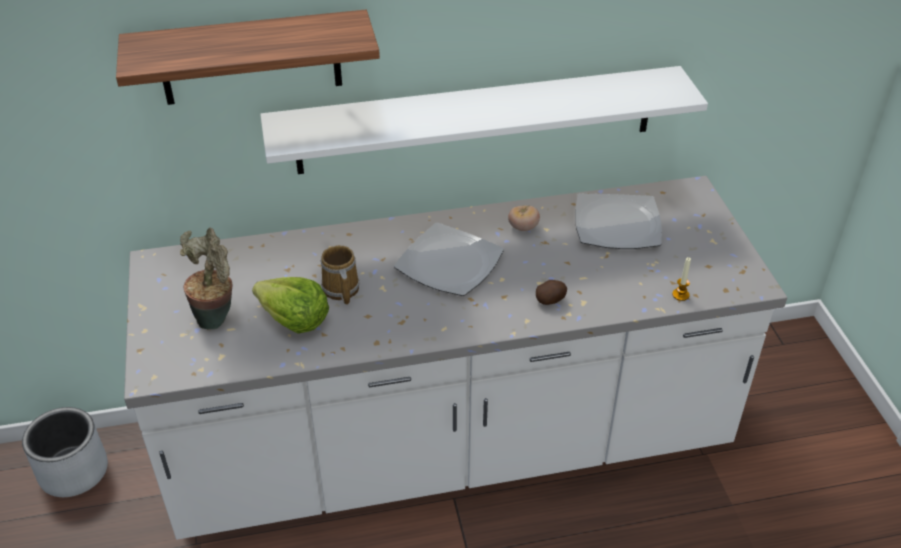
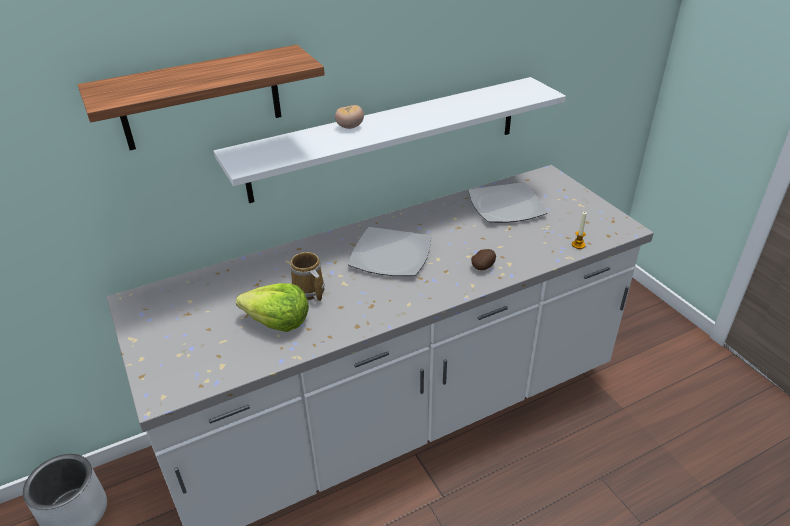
camera: 15 degrees left, 5 degrees down
(217, 316) = (206, 333): potted plant -> none
(523, 227) = (436, 220): tomato -> tomato (350, 127)

